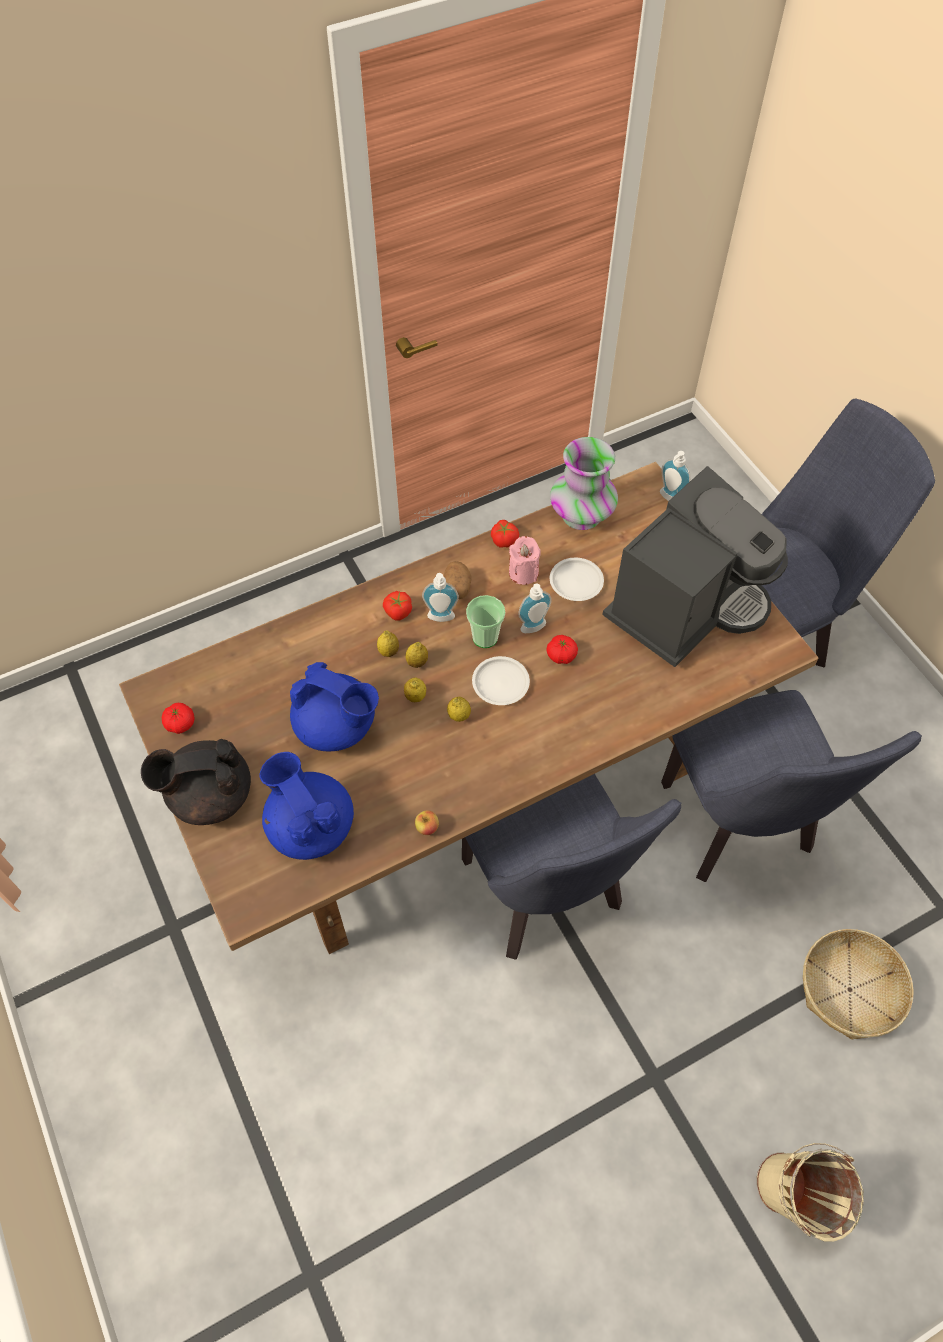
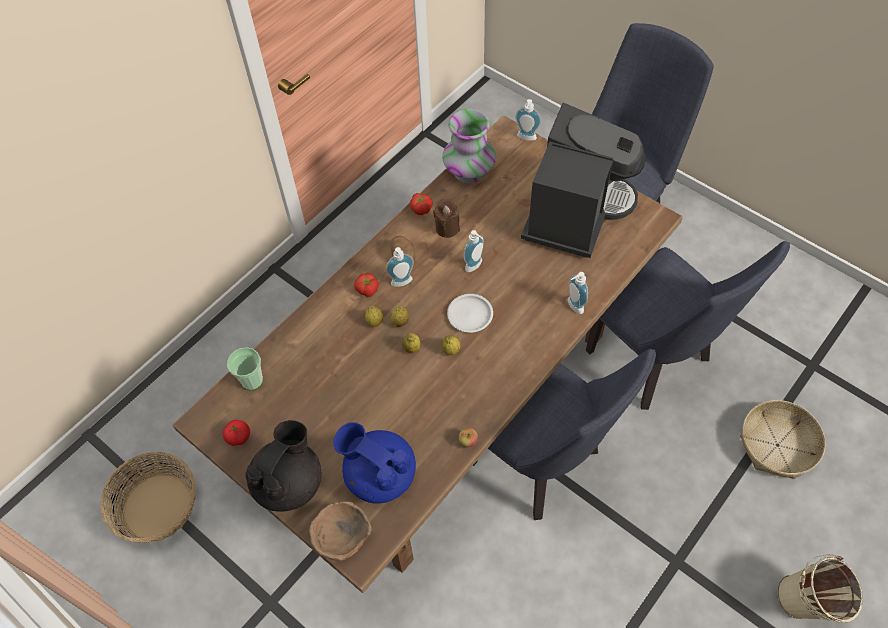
camera: 20 degrees left, 0 degrees up
(106, 773) = (158, 506): none -> basket
(209, 795) = (289, 482): black teapot -> black teapot turned 150 degrees clockwise
(237, 878) = (342, 536): none -> brown bowl
(337, 726) = (363, 392): blue teapot -> none
(485, 637) = (442, 285): cup -> cup (252, 380)
(523, 573) = (447, 228): pink candle -> brown candle
(561, 655) = (504, 279): tomato -> none
(575, 582) = (488, 221): white plate -> none
(627, 718) = (573, 306): none -> soap dispenser

